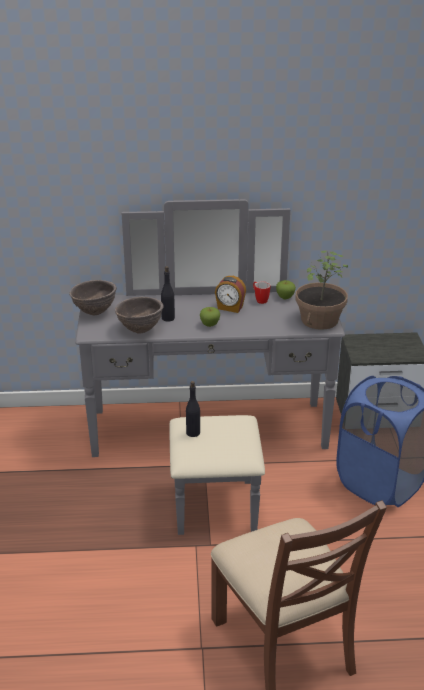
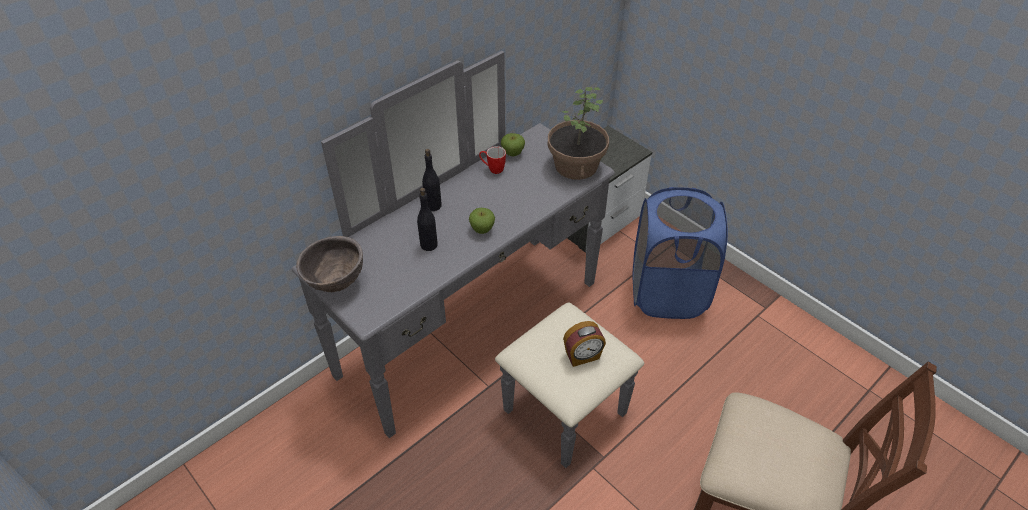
camera: 40 degrees left, 15 degrees up
(140, 330) = (418, 279): brown bowl -> none
(193, 432) = (545, 361): black bottle -> black bottle (433, 205)
(230, 308) = (476, 195): alarm clock -> alarm clock (582, 356)

